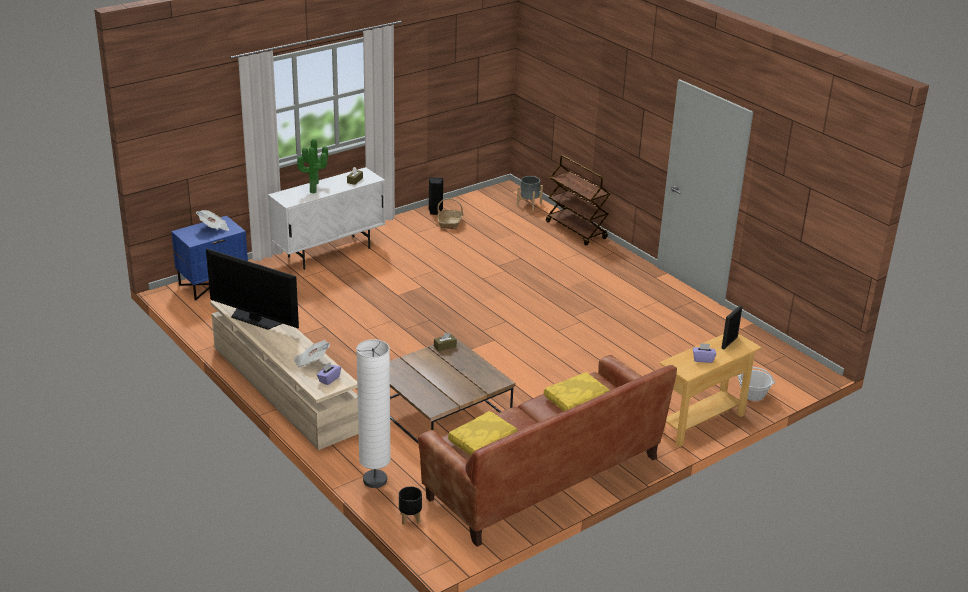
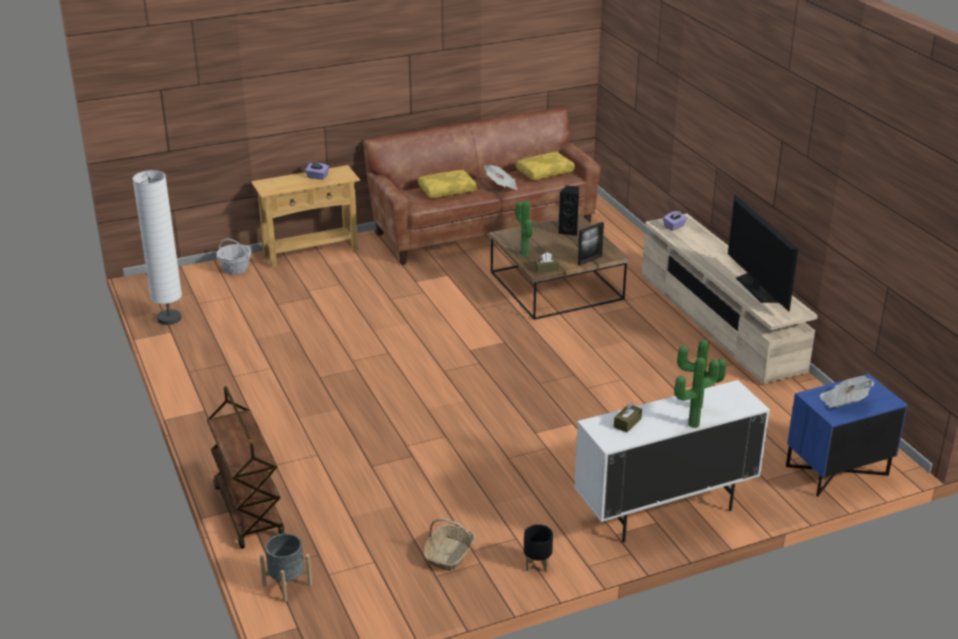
camera: 165 degrees left, 0 degrees up
(255, 319) = (758, 288): television -> television turned 150 degrees counterclockwise
(311, 362) = (692, 242): newspaper -> newspaper (501, 186)
(375, 480) = (631, 242): white floor lamp -> white floor lamp (169, 319)
(410, 518) = (605, 217): black planter -> black planter (537, 564)
(435, 211) = (466, 588): black speaker -> black speaker (569, 231)
(471, 359) = (523, 255): none -> potted plant
(729, 342) = (277, 186): picture frame -> picture frame (589, 260)

